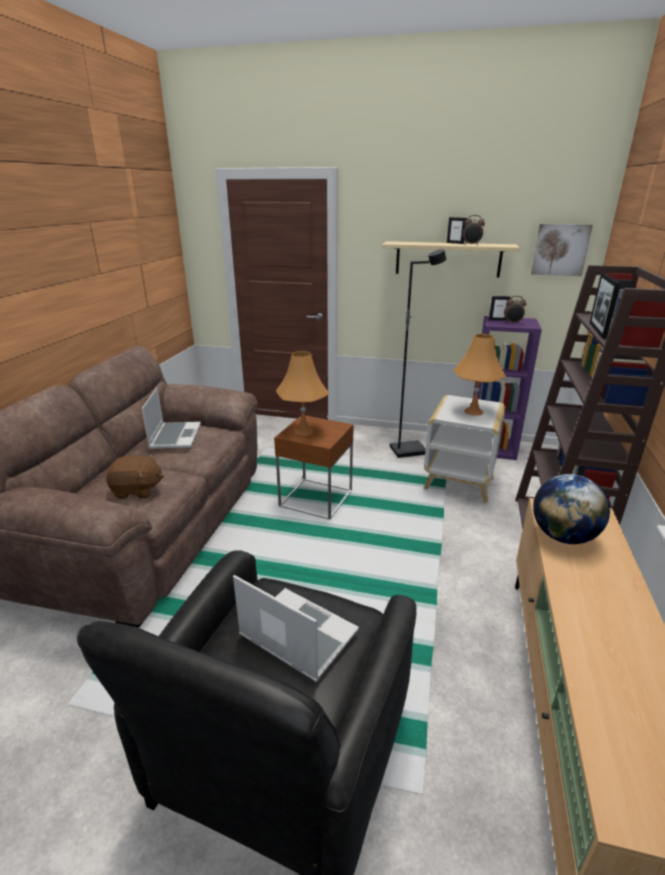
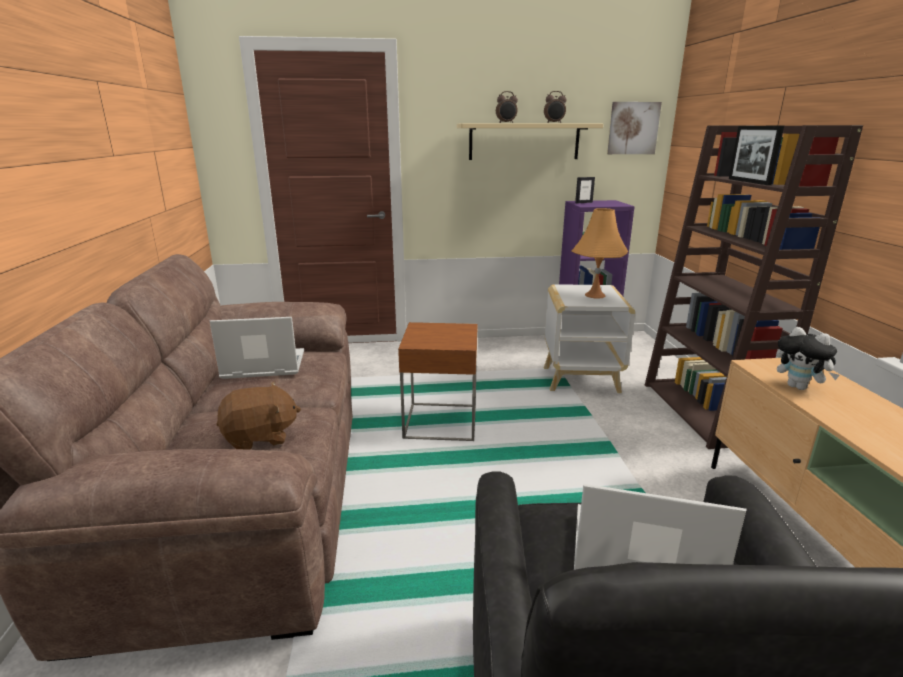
camera: 20 degrees left, 5 degrees down
(175, 436) = (262, 366): laptop -> laptop turned 75 degrees counterclockwise
(303, 431) = (428, 338): orange table lamp -> none
(408, 450) = (505, 356): black floor lamp -> none
(455, 243) = (533, 123): picture frame -> none
(512, 323) = (601, 204): alarm clock -> alarm clock (506, 123)
(563, 536) = (799, 387): globe -> plush toy

